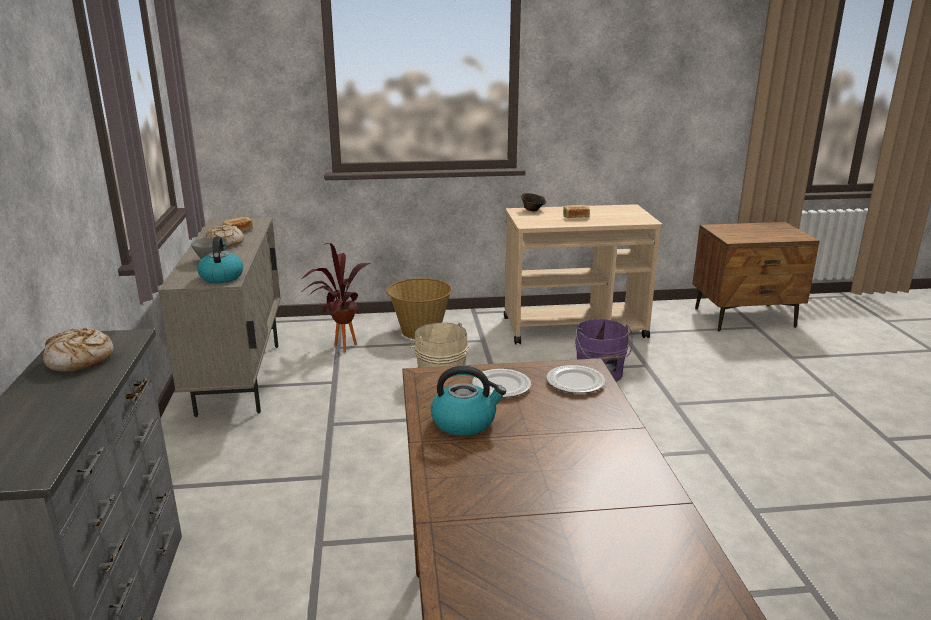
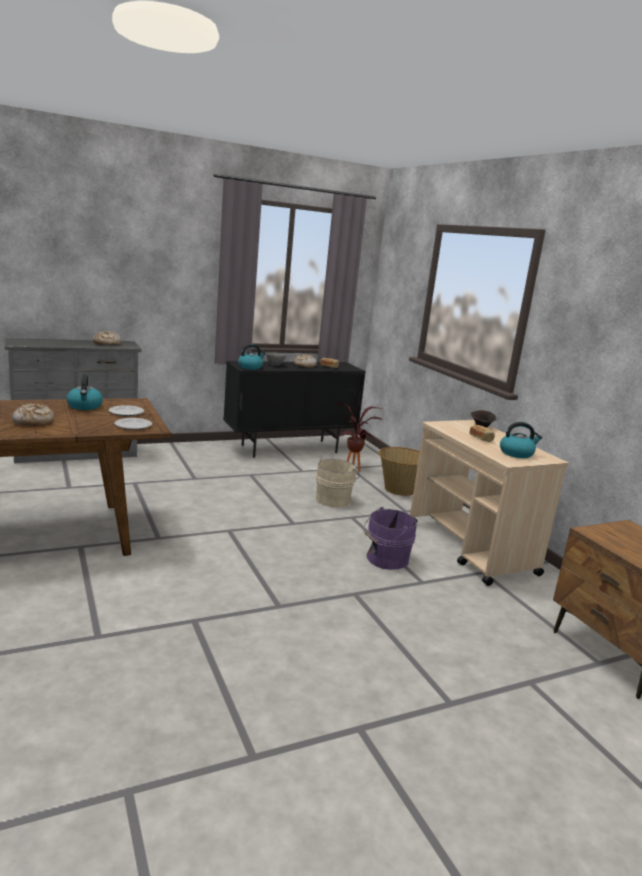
camera: 70 degrees right, 5 degrees down
(240, 378) = (290, 449): beige cabinet -> black cabinet
(574, 469) = (33, 421): none -> bread
(620, 214) = (516, 453): none -> kettle

